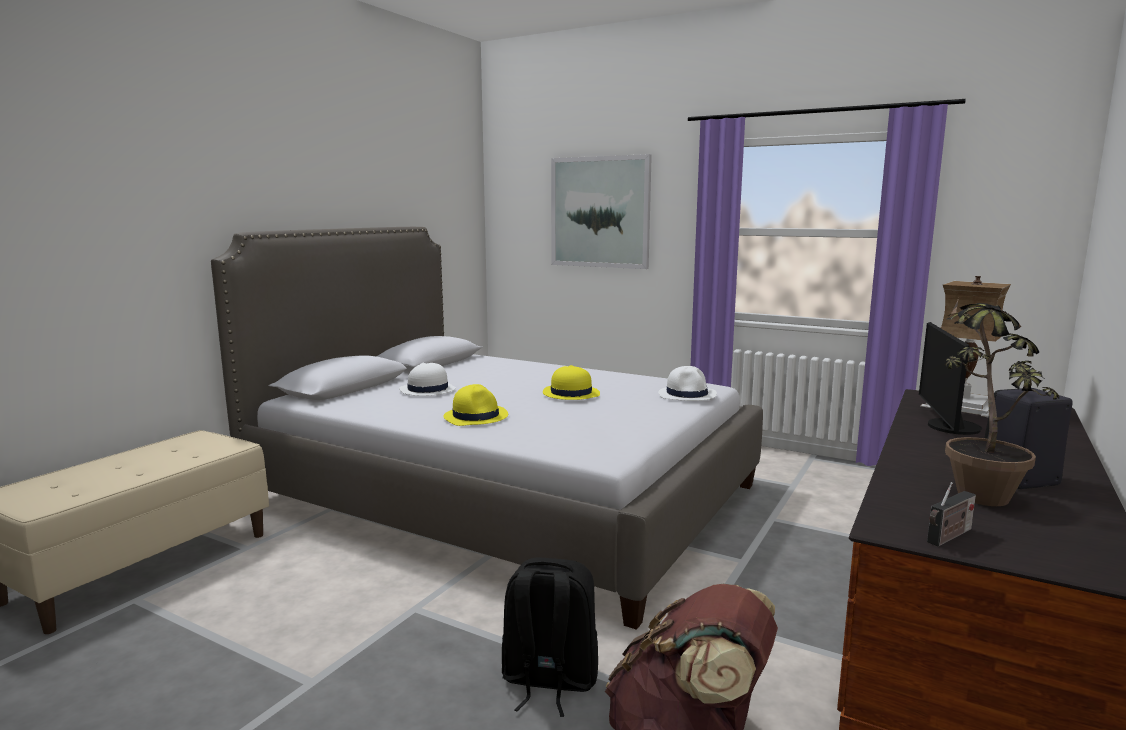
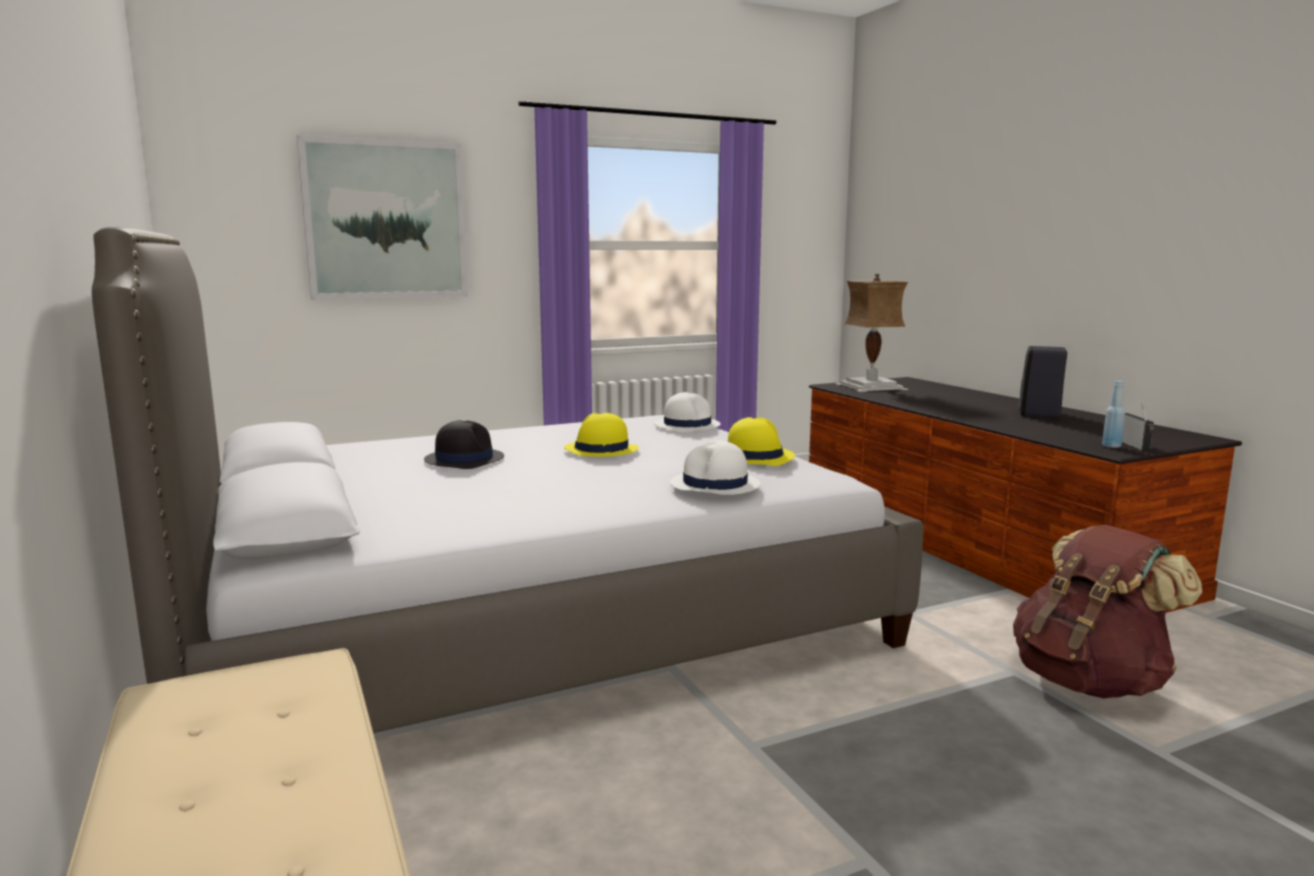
camera: 55 degrees left, 0 degrees up
(427, 390) = (434, 491): white hat -> white hat (715, 485)
(476, 416) = (614, 492): yellow hat -> yellow hat (754, 456)
(499, 379) = (464, 459): none -> black hat
(548, 681) = (962, 710): black backpack -> none
(913, 526) = (1111, 446): none -> blue bottle
(947, 427) = (917, 399): monitor -> none
(974, 490) = (1053, 424): potted plant -> none

